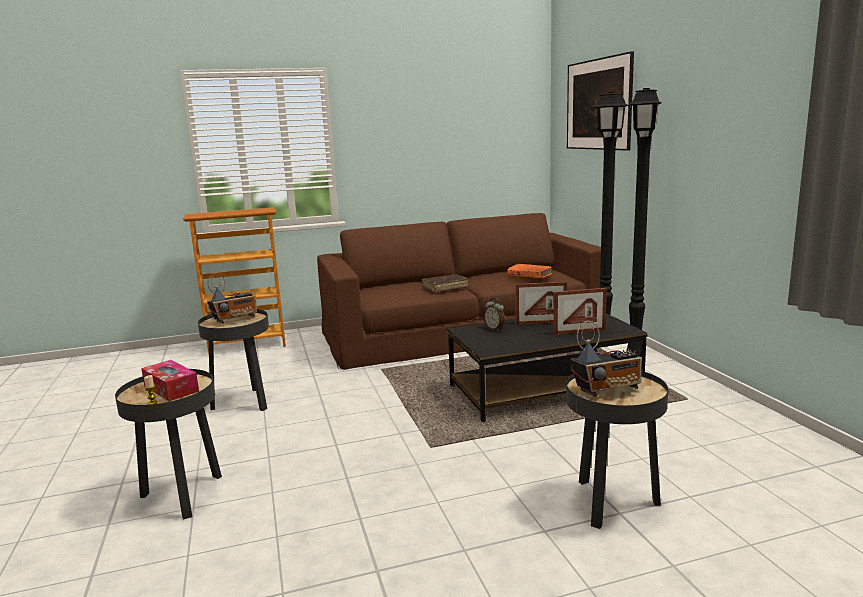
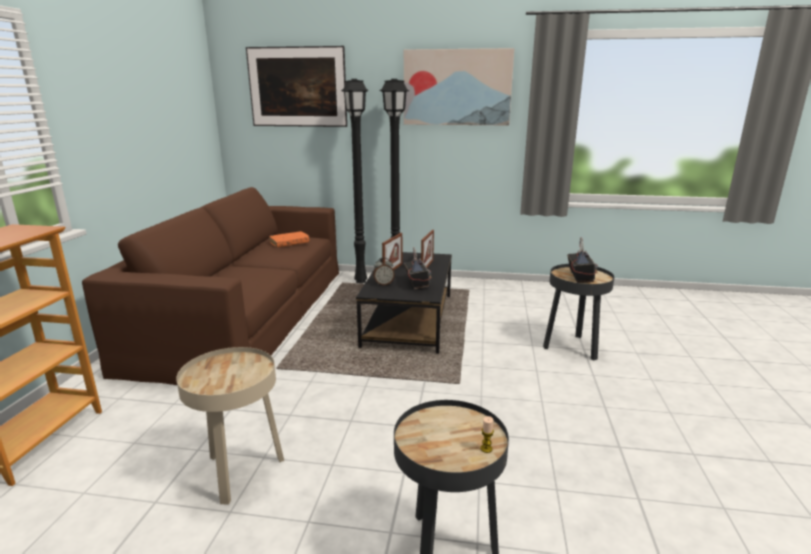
camera: 65 degrees left, 5 degrees up
(171, 389) = (448, 433): tissue box -> none
(235, 319) = (221, 371): radio -> radio (417, 284)
(244, 402) = (241, 471): black side table -> beige side table
(444, 287) = (260, 271): brown book -> none
(734, 93) = (457, 87): none -> picture

